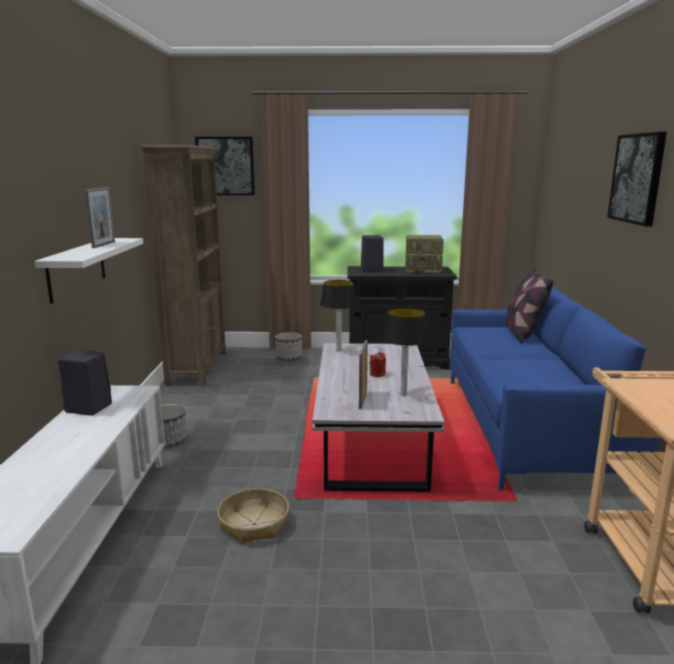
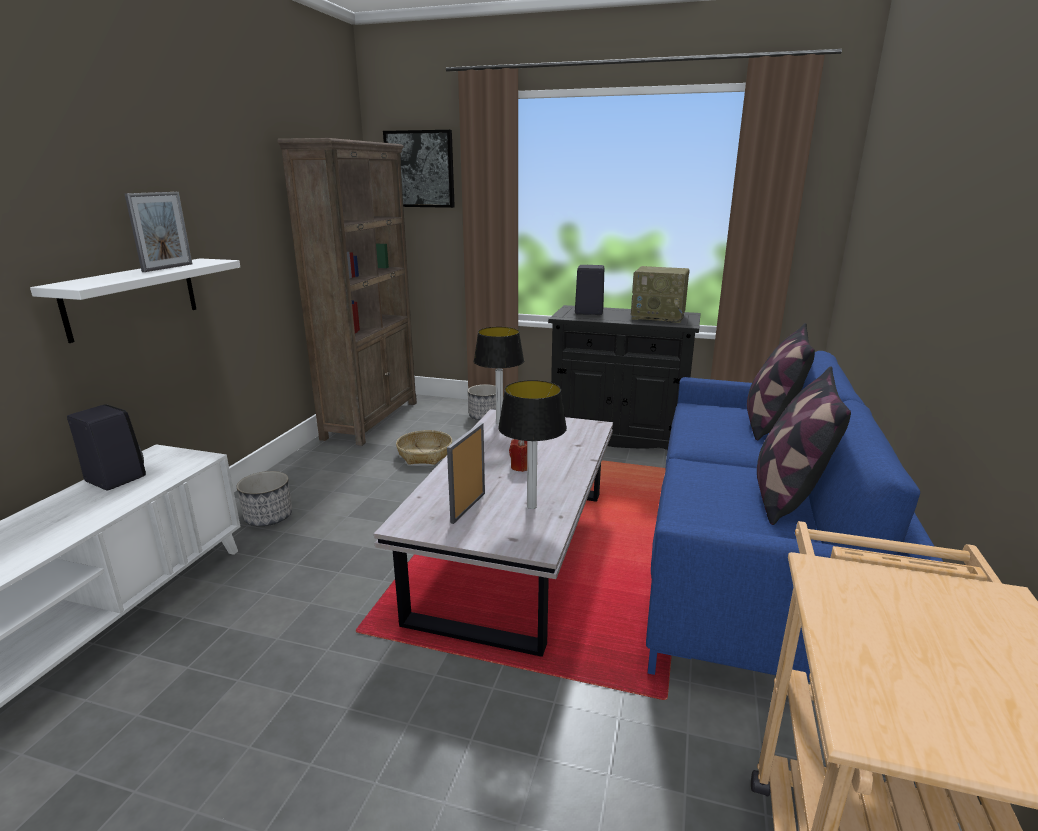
camera: 15 degrees right, 5 degrees up
(254, 524) = (278, 664): basket -> basket (424, 455)
(558, 370) = (786, 496): none -> pillow
(637, 178) = (968, 183): picture -> none

